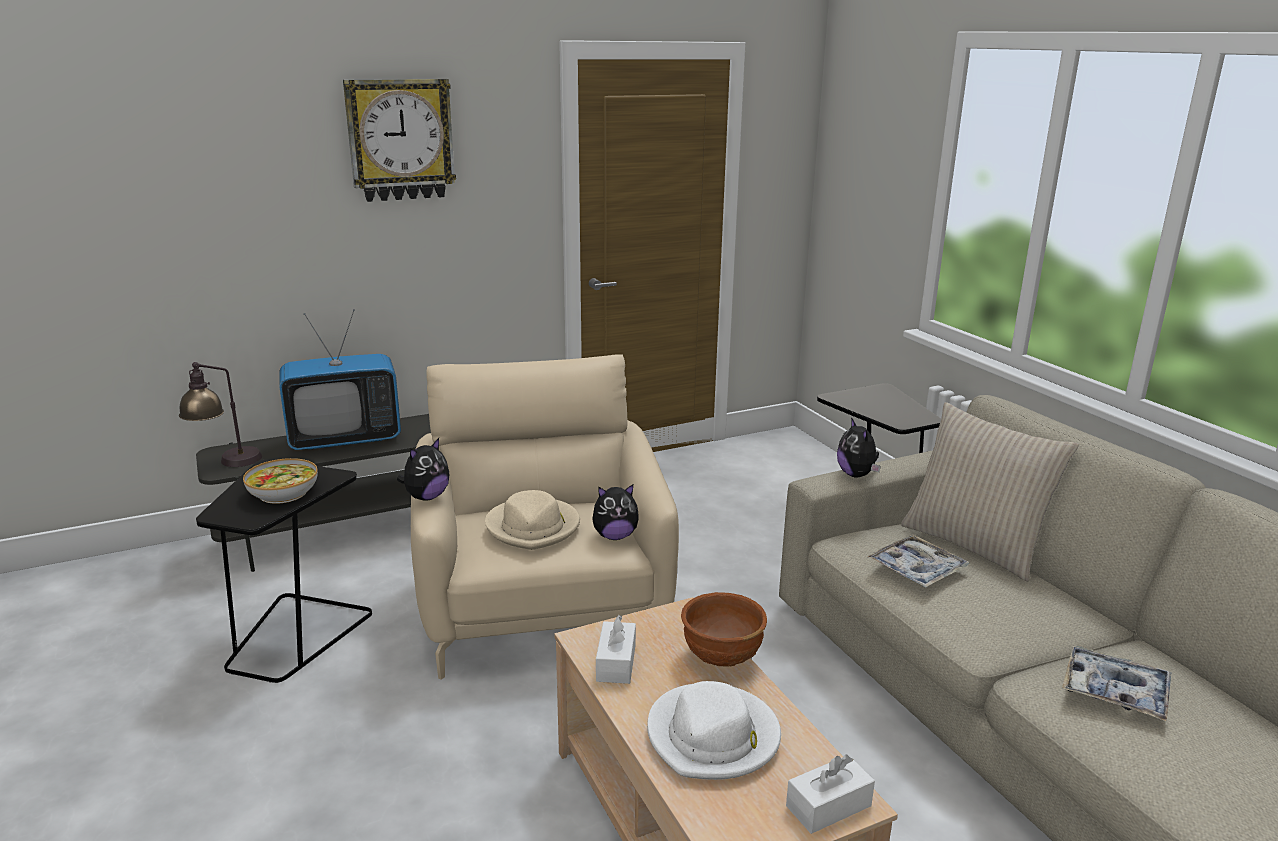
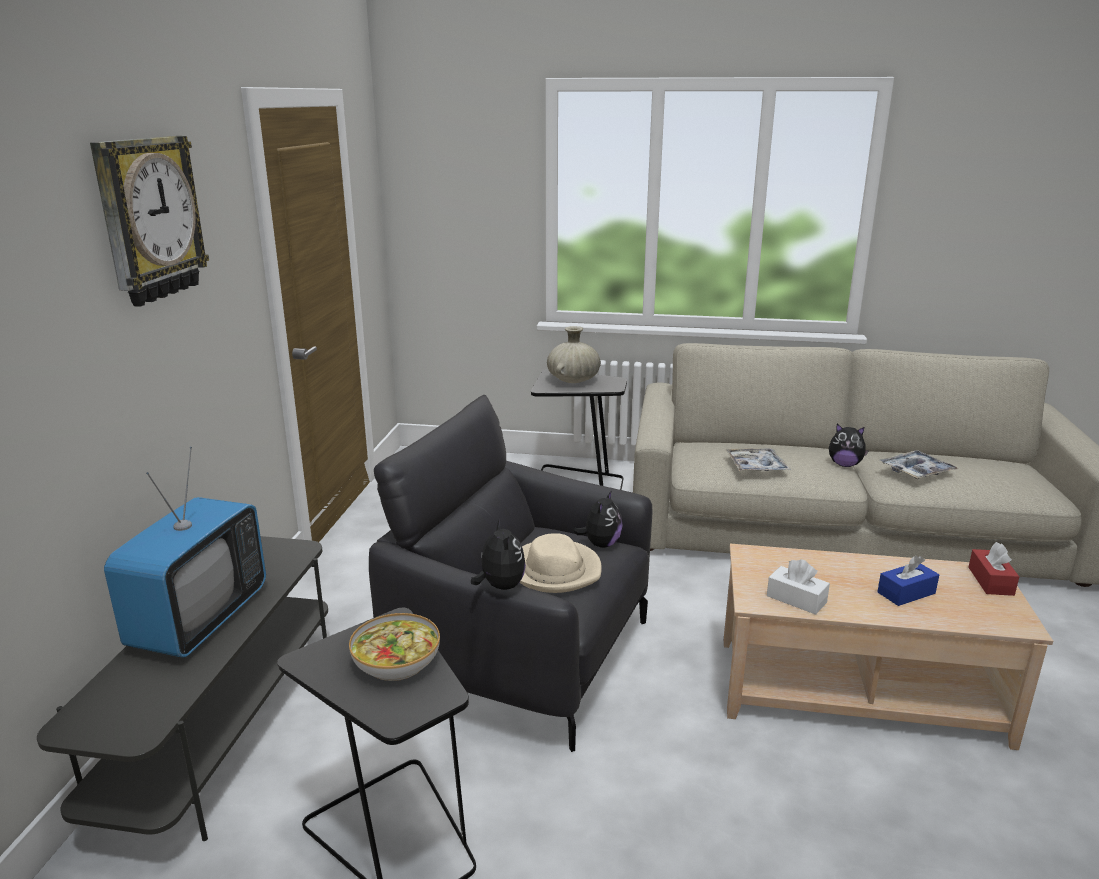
camera: 55 degrees left, 0 degrees up
(226, 463) = (124, 723): table lamp -> none
(544, 608) = (523, 655): beige armchair -> black armchair
(713, 737) = (906, 593): white hat -> blue tissue box
(721, 656) = (815, 559): brown bowl -> none
(828, 806) = (990, 581): white tissue box -> red tissue box
(857, 475) = (659, 427): plush toy -> plush toy (844, 464)
(882, 402) = (573, 380): none -> beige vase
(974, 545) = (733, 444): beige pillow -> none

